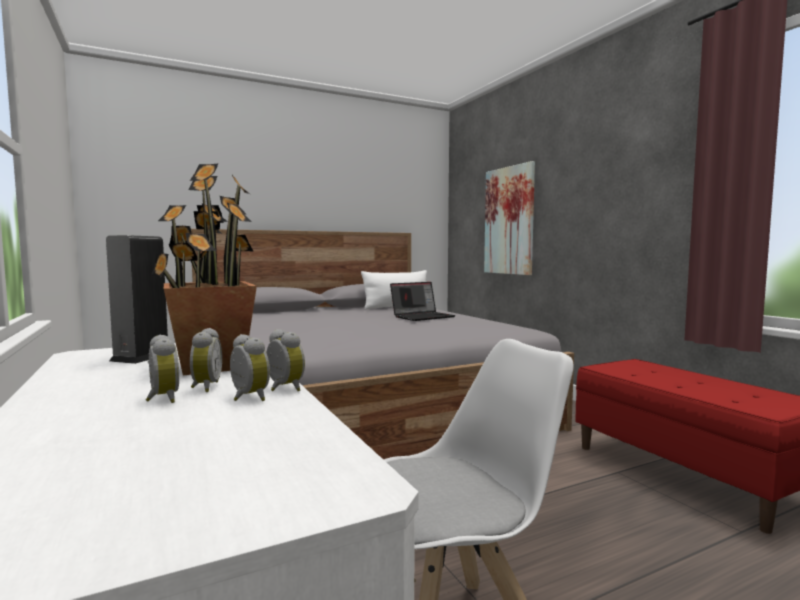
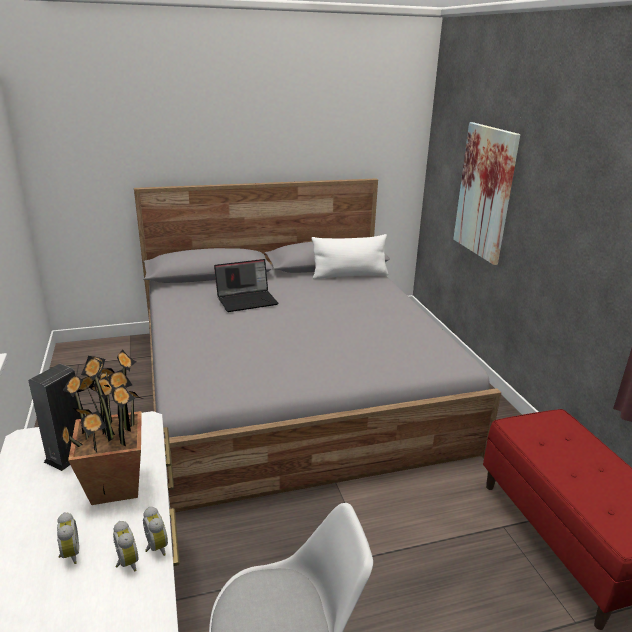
camera: 10 degrees right, 20 degrees up
(204, 387) = (101, 535): alarm clock -> none
(423, 317) = (364, 311): laptop -> laptop (247, 300)

